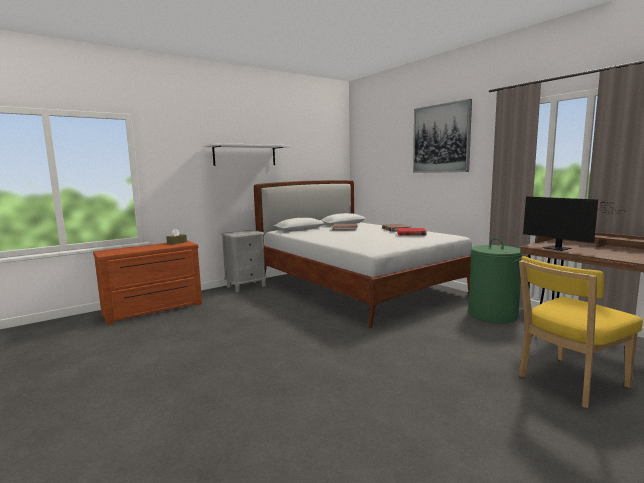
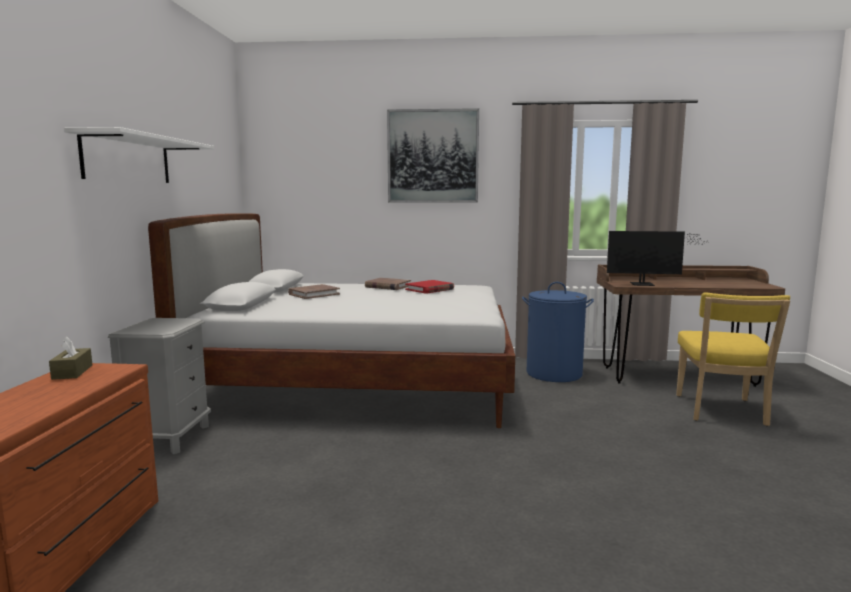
camera: 50 degrees left, 0 degrees up
(493, 315) = (554, 373): green laundry basket -> blue laundry basket

